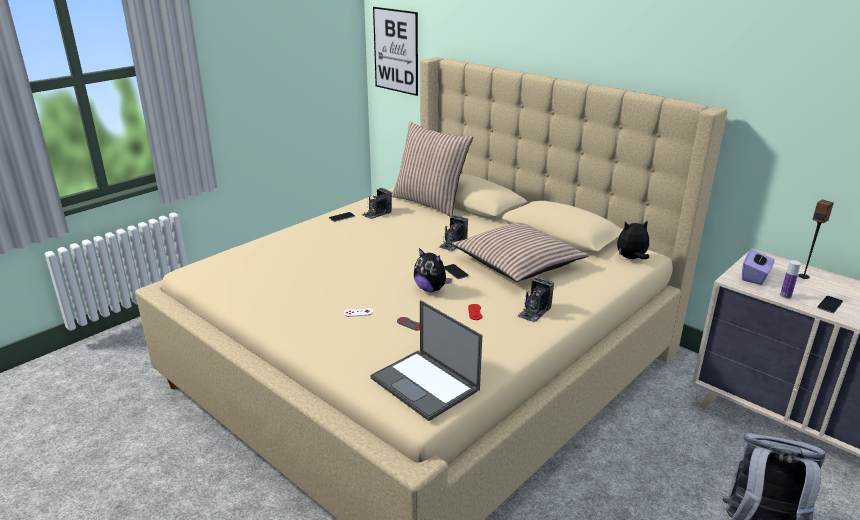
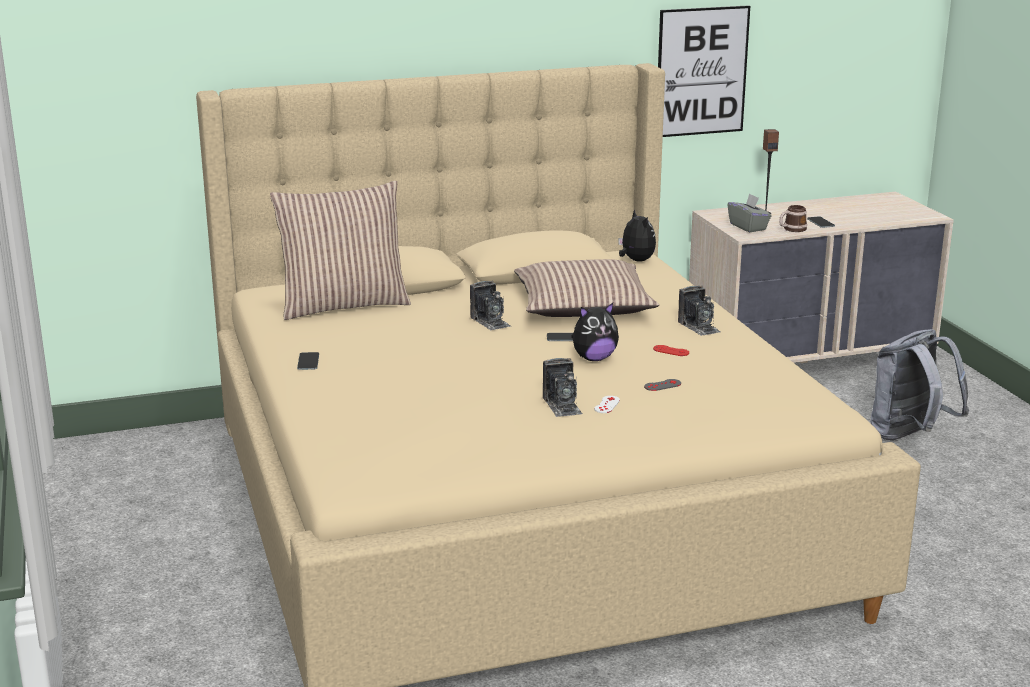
camera: 60 degrees left, 5 degrees down
(376, 213) = (330, 340): camera -> camera (562, 405)
(396, 51) = (80, 101): picture -> picture (701, 71)
(426, 384) = (792, 404): laptop -> none
(631, 258) = (635, 260): plush toy -> plush toy turned 135 degrees clockwise
(755, 277) = (748, 227): purple tissue box -> grey tissue box
(785, 296) = (792, 229): bottle -> mug

